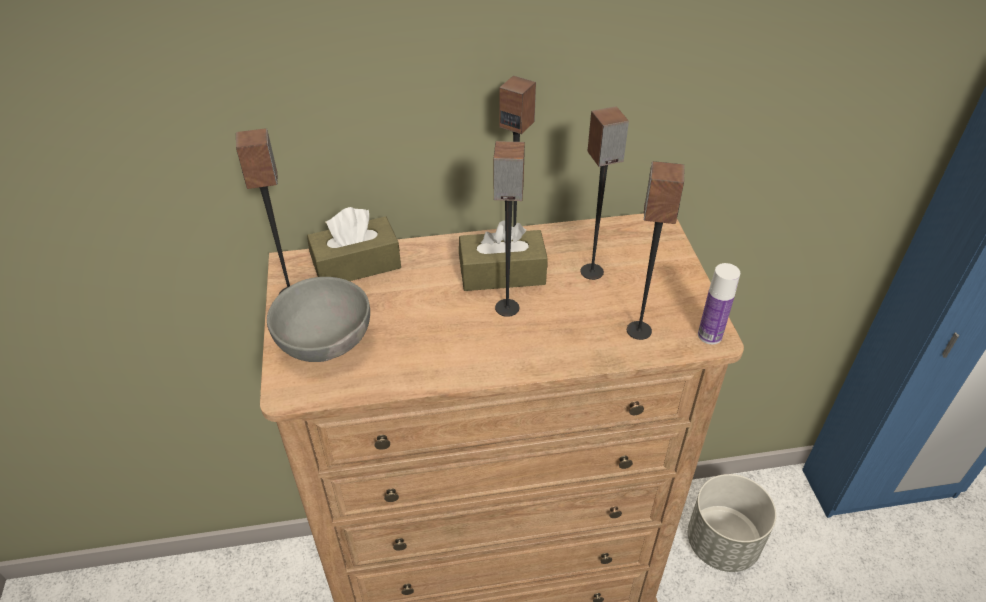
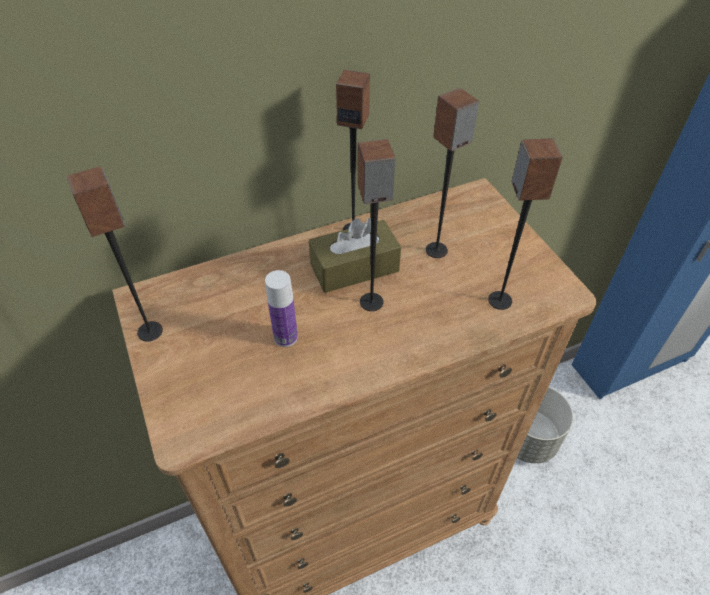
camera: 15 degrees left, 5 degrees up
(326, 344) = (205, 378): grey bowl -> none
(356, 265) = (208, 286): brown tissue box -> none
(709, 335) = (563, 292): bottle -> bottle (285, 337)

